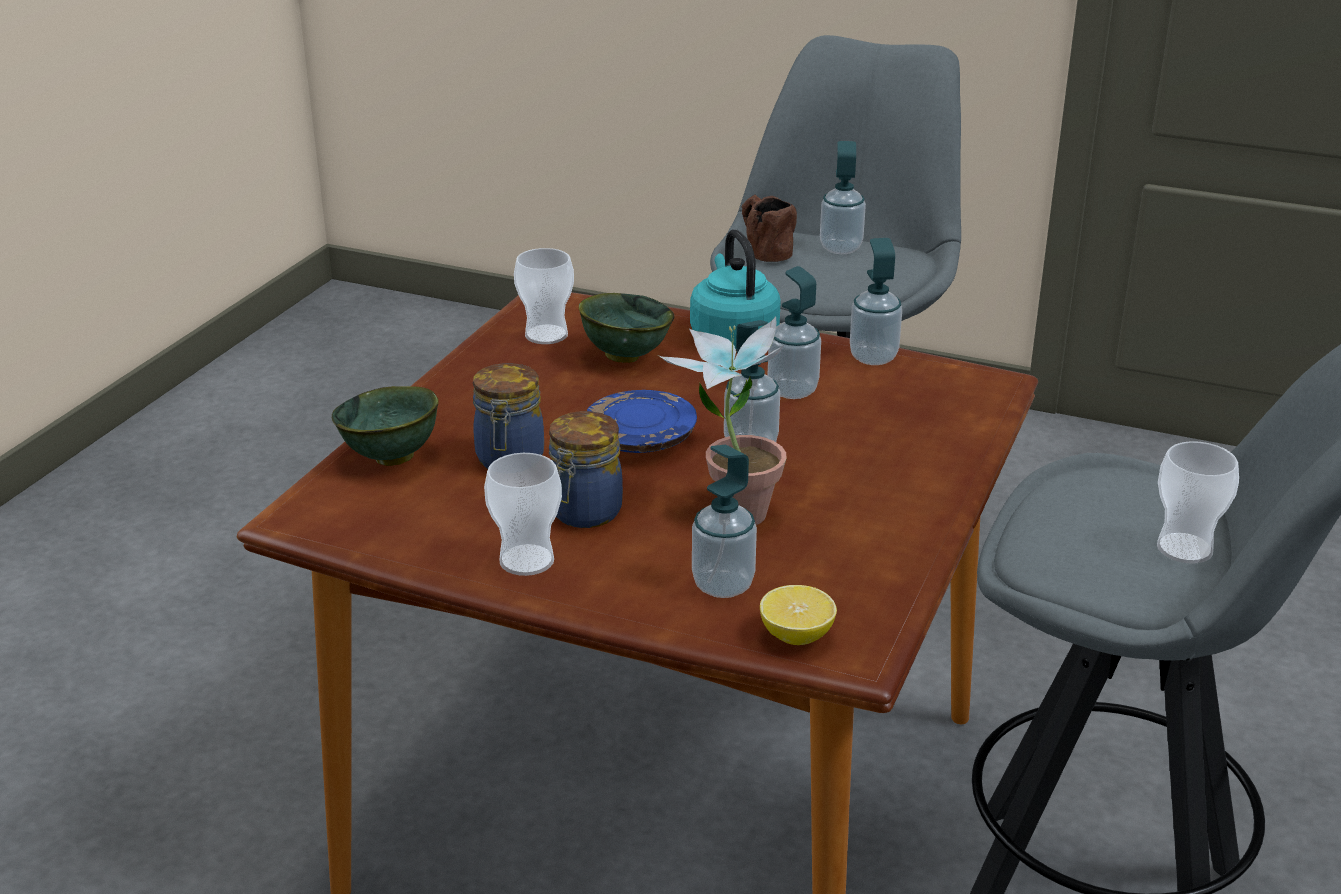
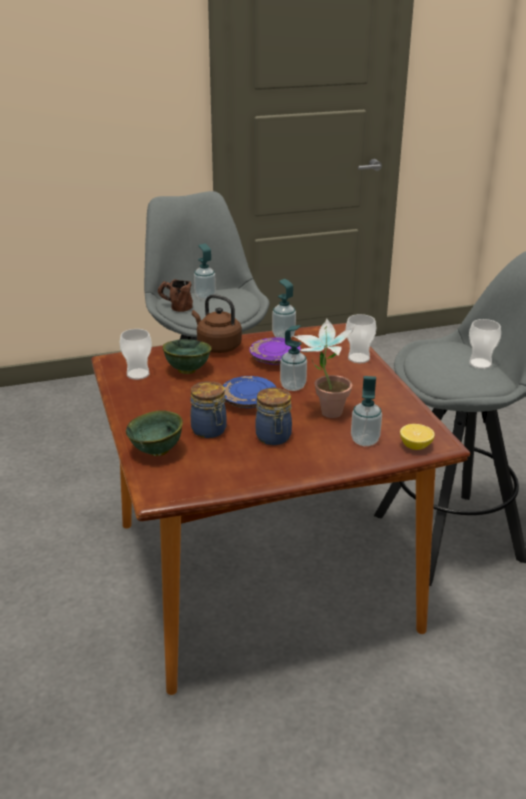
camera: 40 degrees left, 0 degrees up
(526, 560) = (282, 465): cup -> cup (358, 358)
(732, 335) = (217, 346): turquoise kettle -> brown kettle
(792, 390) = (274, 359): soap dispenser -> purple plate

